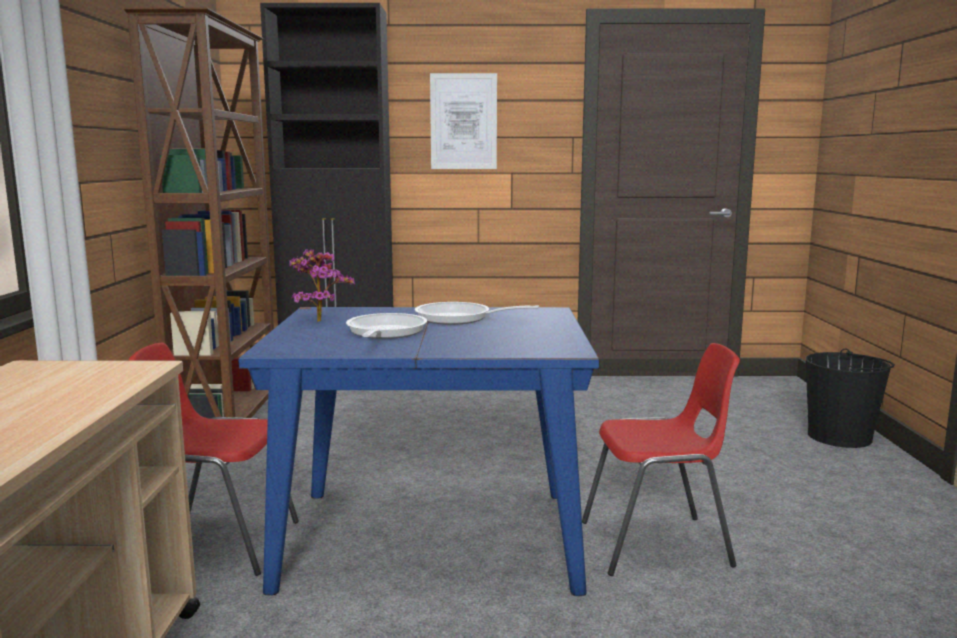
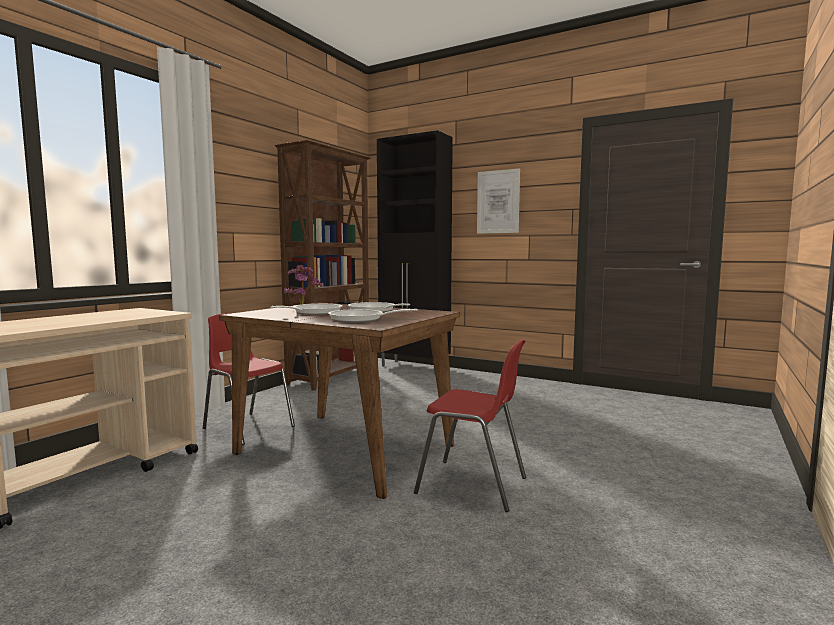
camera: 30 degrees right, 5 degrees down
(428, 539) = (343, 449): blue dining table -> brown dining table
(503, 340) = (361, 319): none -> frying pan
(840, 437) = (743, 455): black bucket -> none

